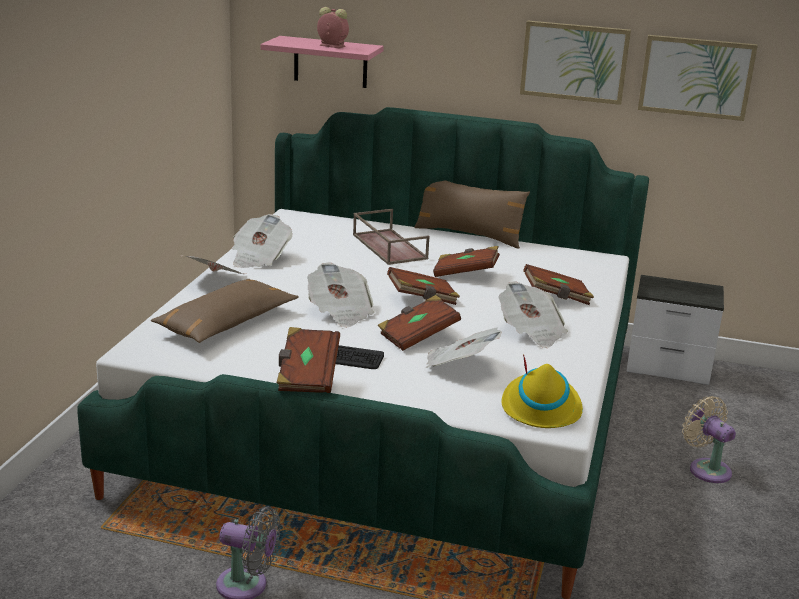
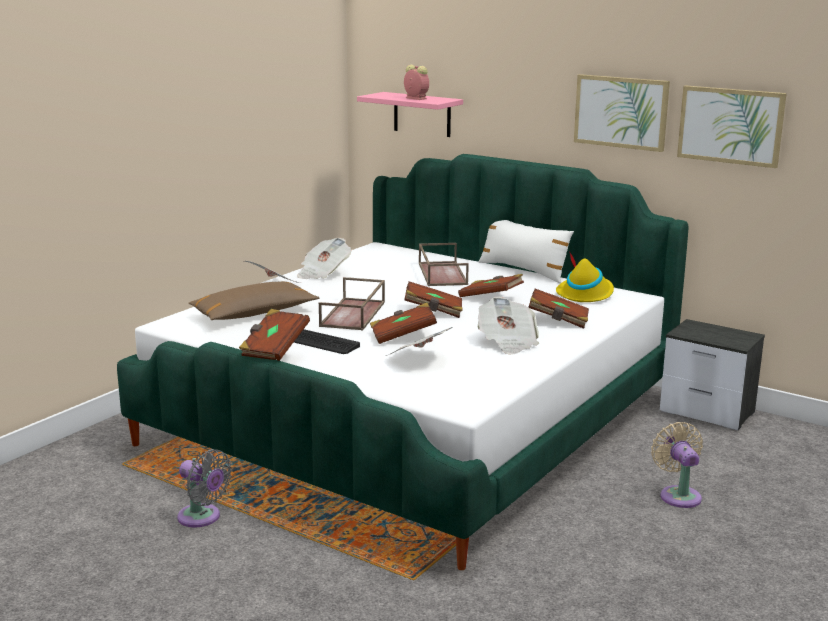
camera: 20 degrees right, 5 degrees down
(340, 312) = (353, 314): newspaper -> brown tray
(469, 235) = (523, 271): brown pillow -> white pillow
(540, 407) = (460, 394): yellow hat -> yellow hat (585, 294)

